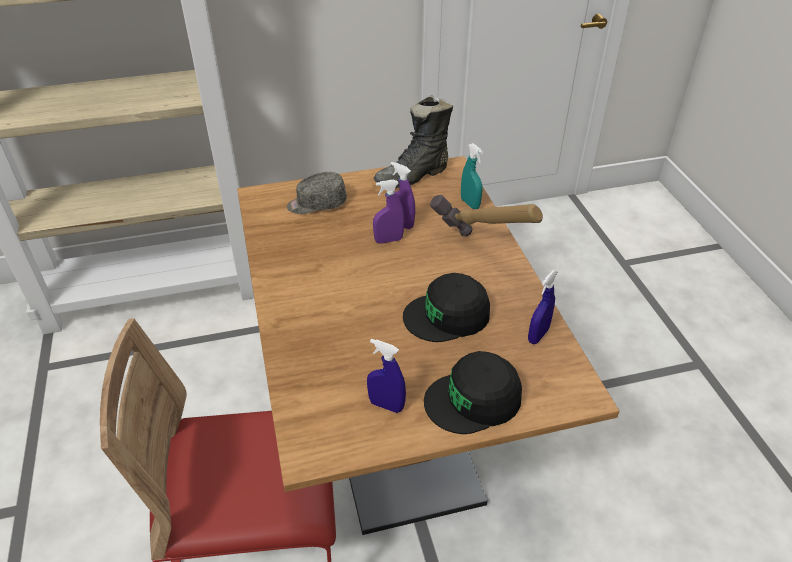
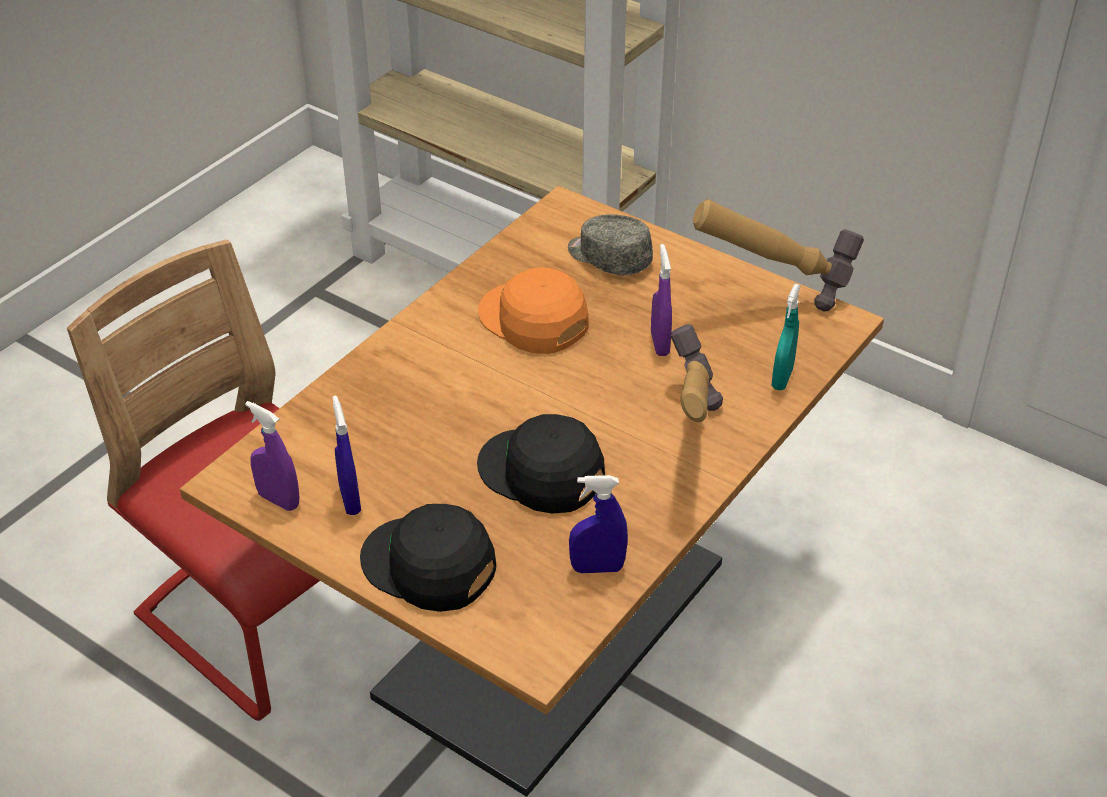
camera: 50 degrees right, 0 degrees up
(328, 253) = (533, 319): none -> orange cap
(388, 240) = (616, 351): purple spray bottle -> purple spray bottle (278, 500)
(413, 176) = (771, 300): black boot -> hammer

